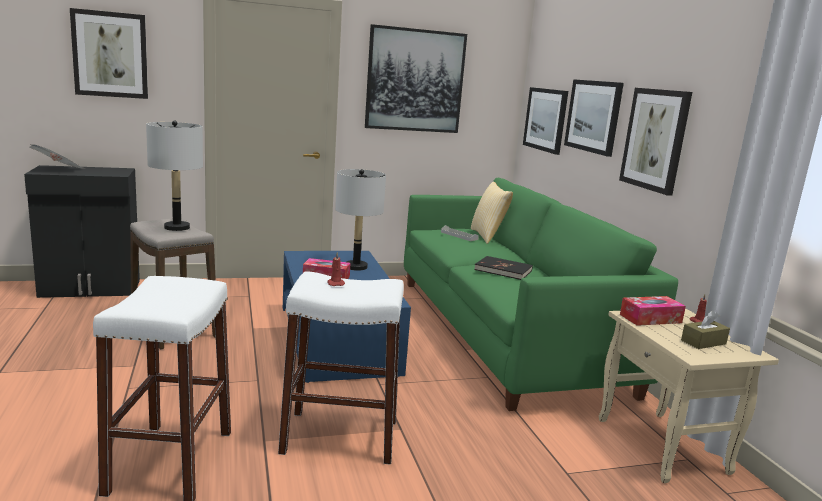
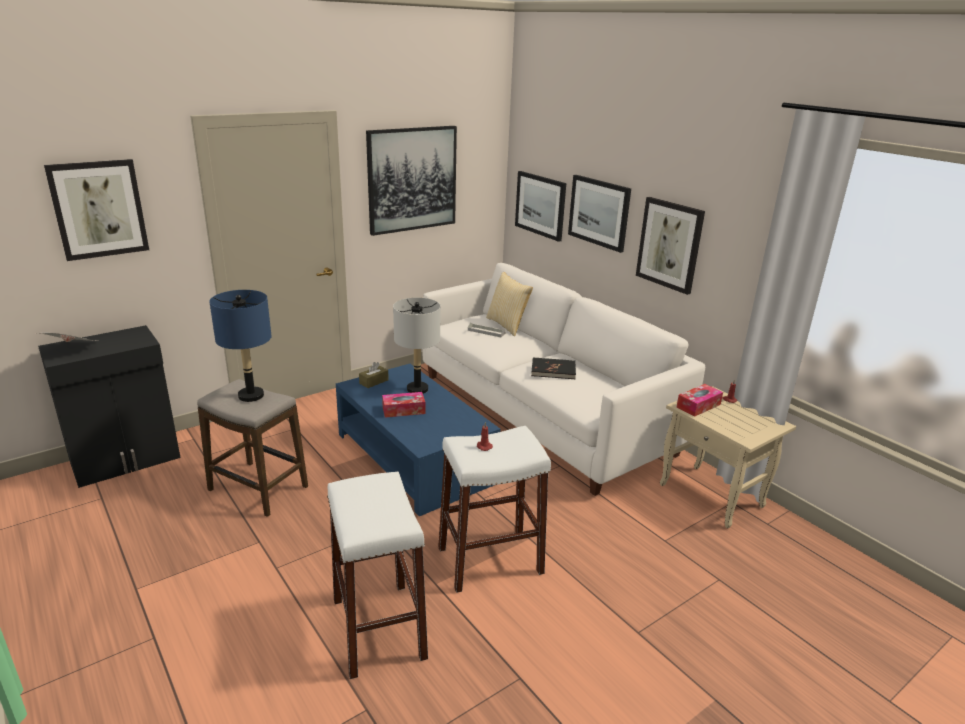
camera: 20 degrees left, 10 degrees up
(177, 228) = (251, 396): grey table lamp -> blue table lamp
(504, 332) = (542, 412): green sofa -> white sofa
(703, 342) = (744, 422): brown tissue box -> brown tissue box (374, 381)

